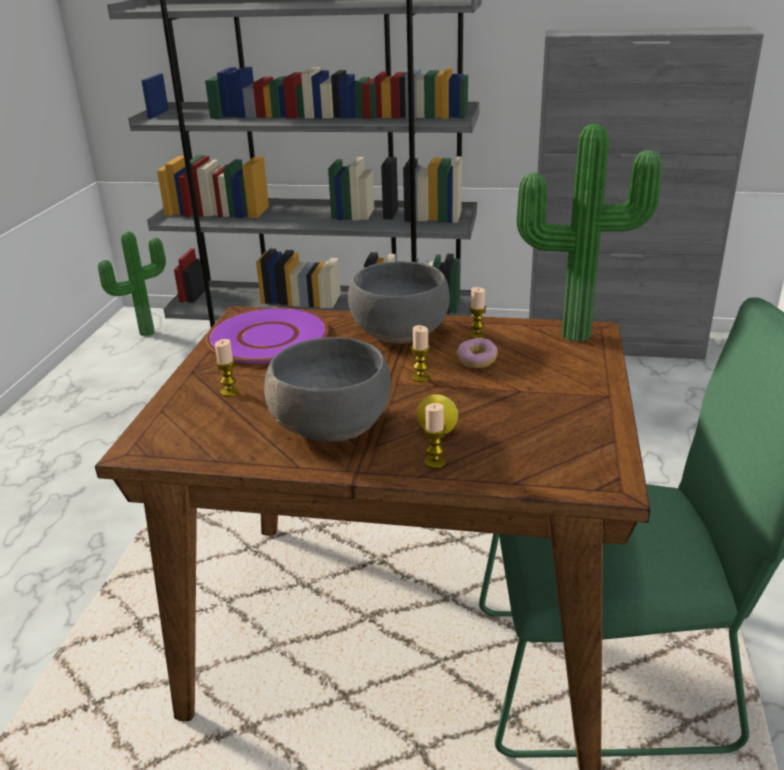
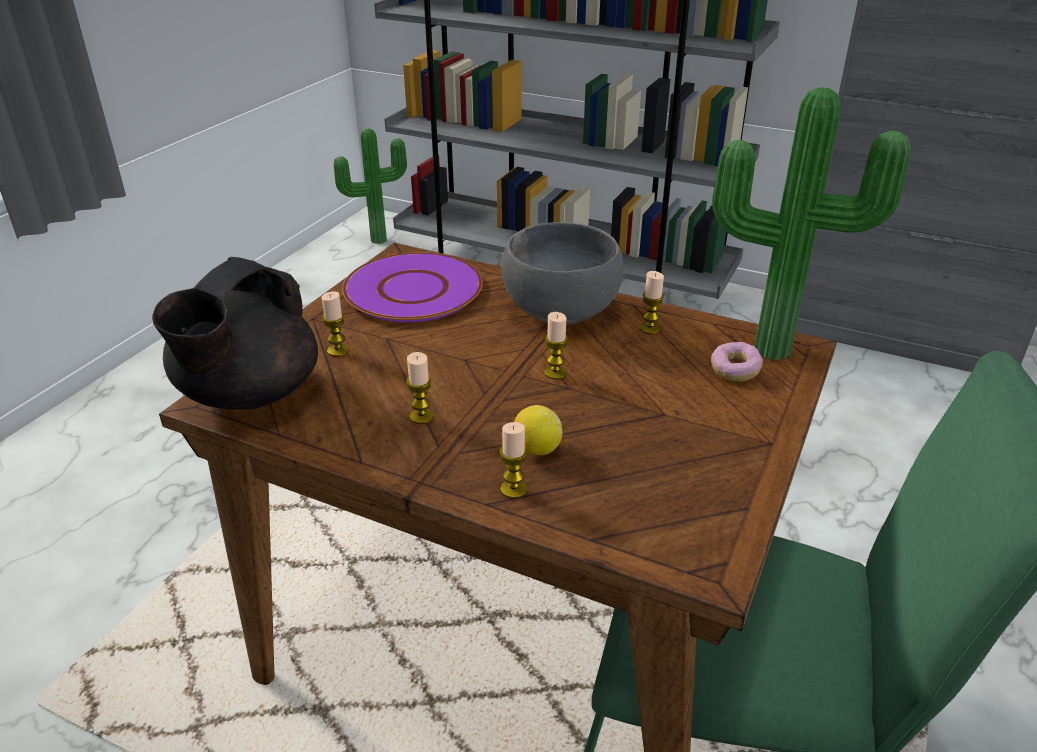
camera: 15 degrees right, 5 degrees up
(169, 437) = (248, 395): none -> black teapot
(330, 426) = (421, 417): grey bowl -> candle
(476, 361) = (632, 363): donut -> donut (734, 371)

